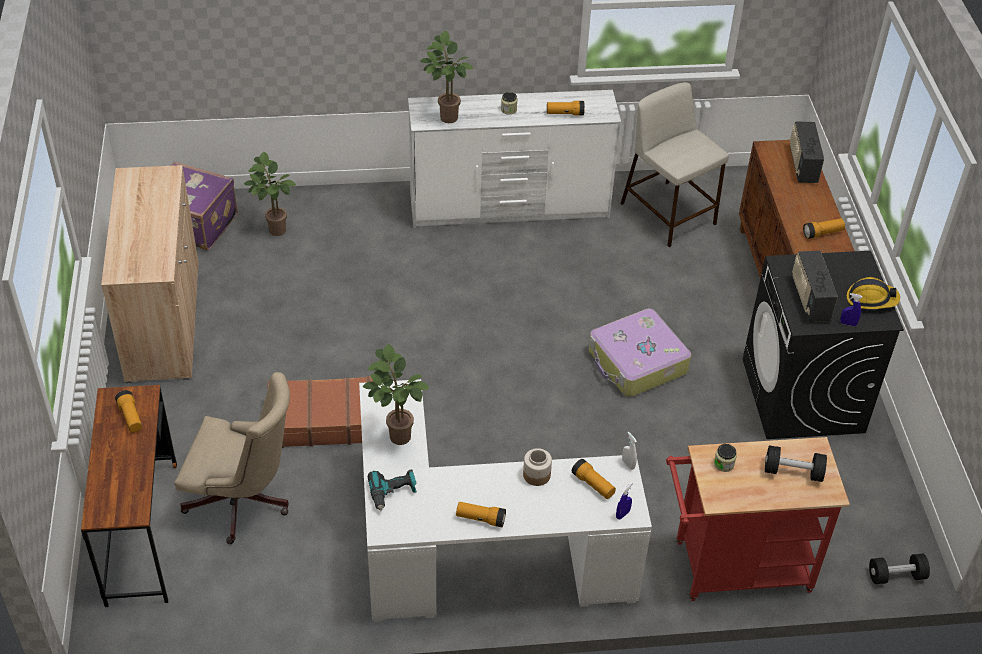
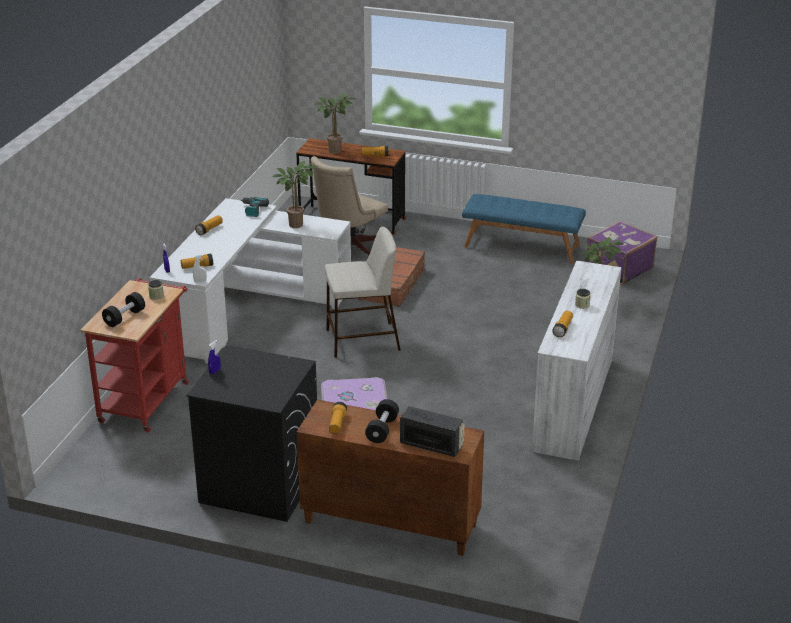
camera: 115 degrees right, 15 degrees down
(163, 321) = (522, 246): beige cabinet -> blue bench
(445, 117) = (586, 276): potted plant -> potted plant (336, 150)
(536, 475) = (222, 252): jar -> none
(669, 214) = (520, 488): beige stool -> beige stool (362, 340)
(809, 300) = (253, 363): radio -> none
(871, 299) = (228, 391): hard hat -> none
(896, 576) = (73, 464): black dumbbell -> black dumbbell (382, 430)

